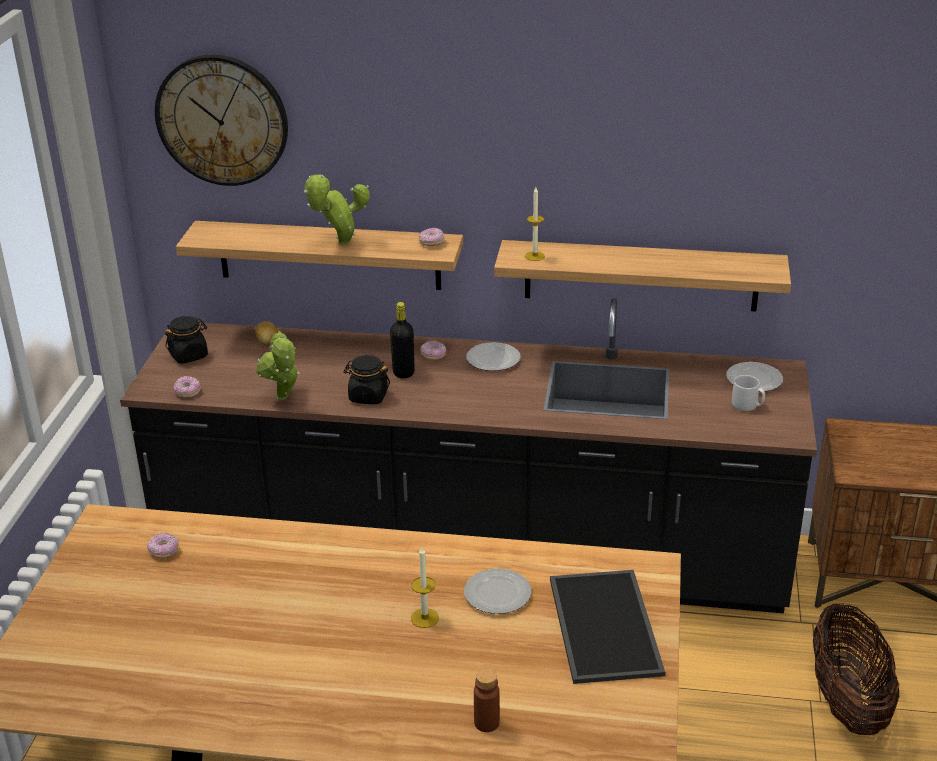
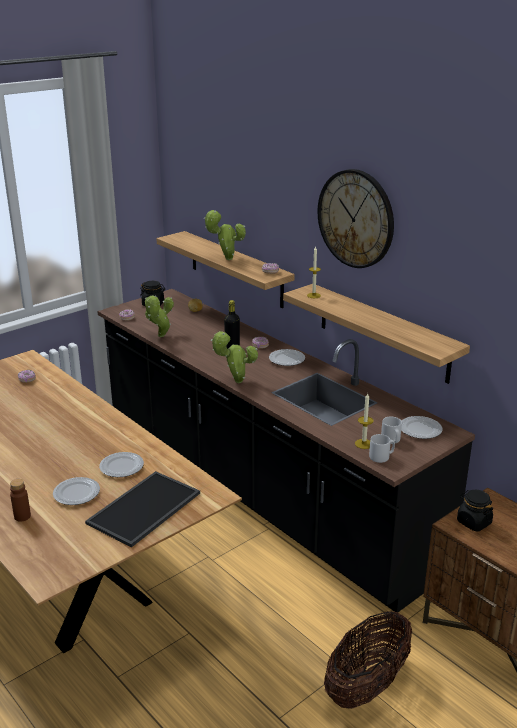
camera: 40 degrees right, 5 degrees down
(222, 120) = (197, 172): wall clock -> wall clock (356, 218)
(368, 396) = (198, 351): black jar -> black jar (473, 522)
(425, 618) = (75, 459): candle -> candle (363, 444)
(482, 415) = (235, 381): none -> potted plant
(500, 657) = (76, 493): none -> plate
(766, 429) = (381, 457): none -> grey mug

